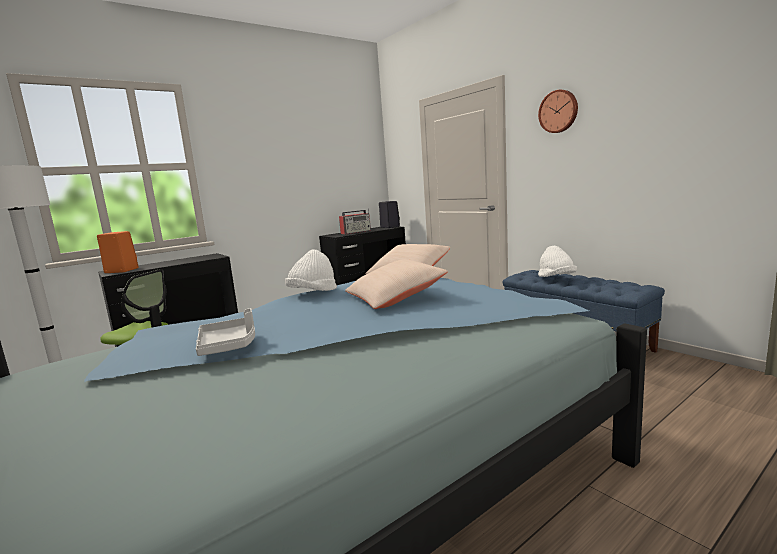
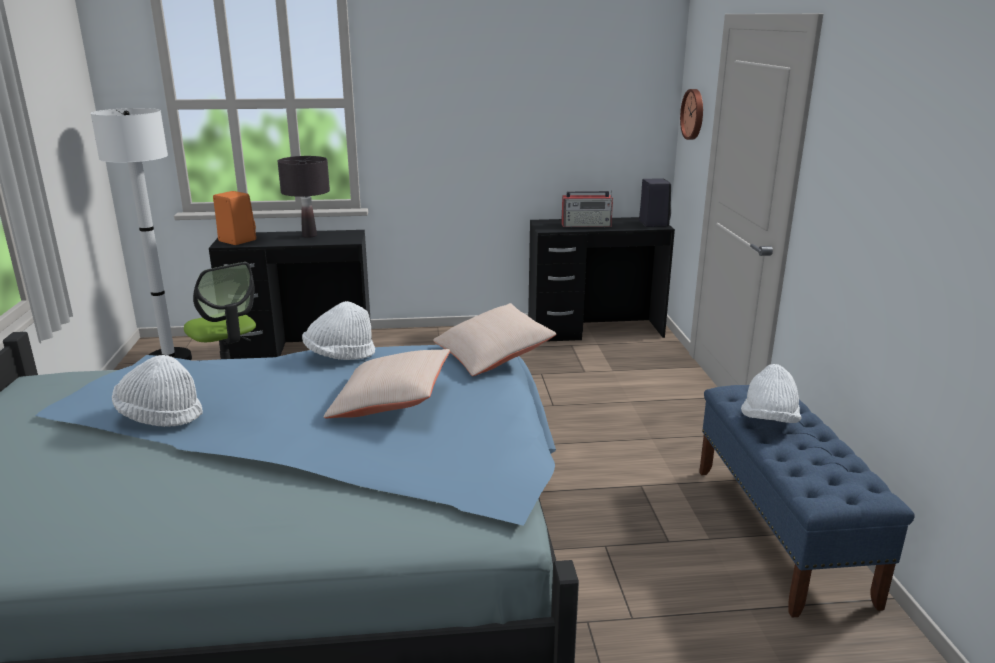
camera: 30 degrees right, 10 degrees up
(180, 260) = (309, 235): none -> black table lamp
(228, 345) = (160, 415): grey tray -> white hat
(558, 111) = (868, 118): wall clock -> wall clock (694, 114)

